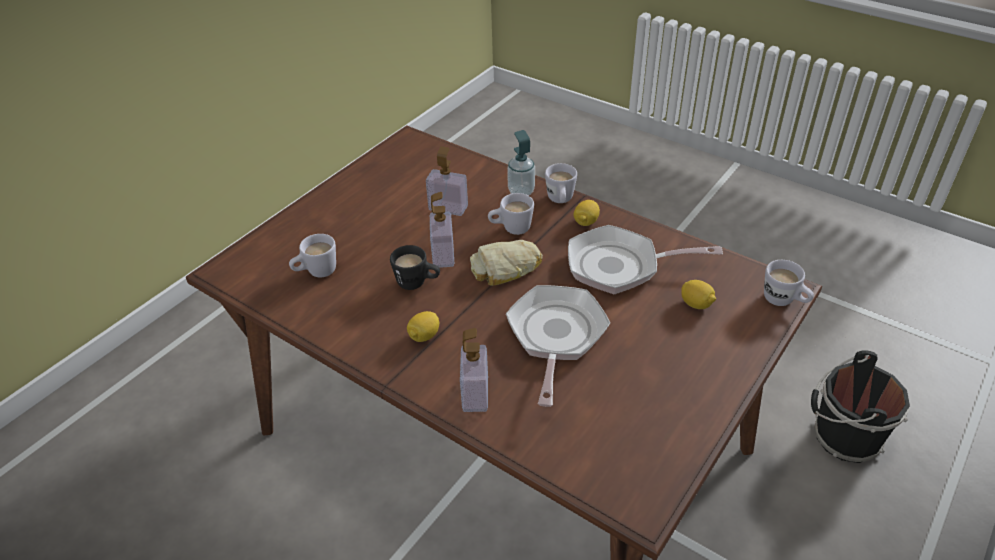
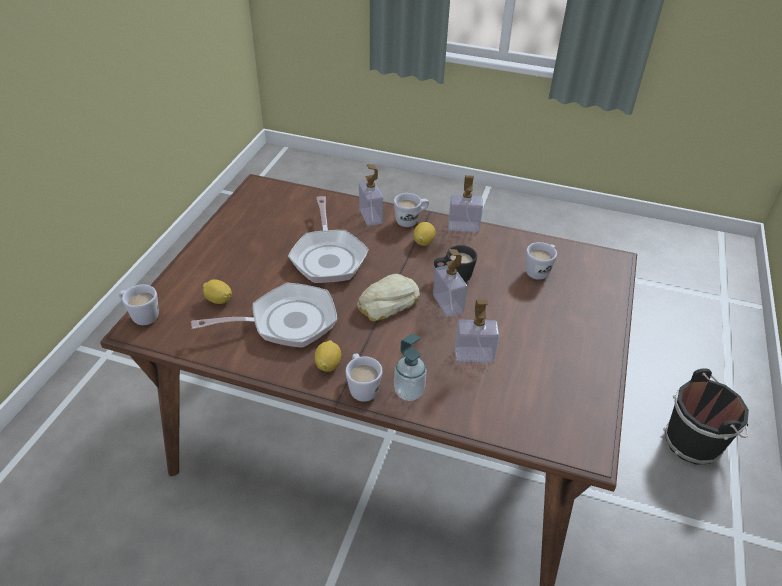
camera: 160 degrees right, 0 degrees up
(357, 349) = (463, 226): none -> soap dispenser
(511, 229) = (400, 342): white mug -> white mug (411, 220)
(843, 437) = (76, 507): black bucket -> black bucket (695, 441)

